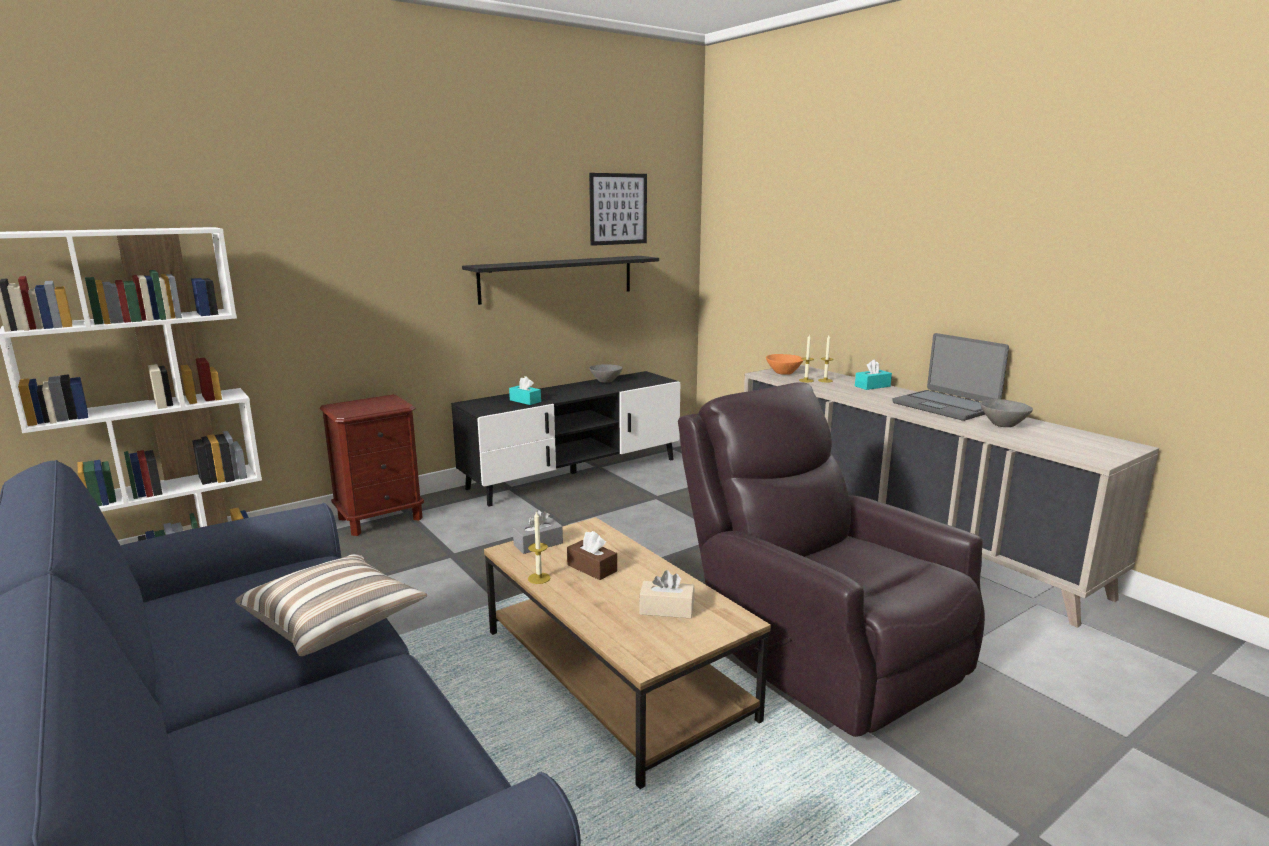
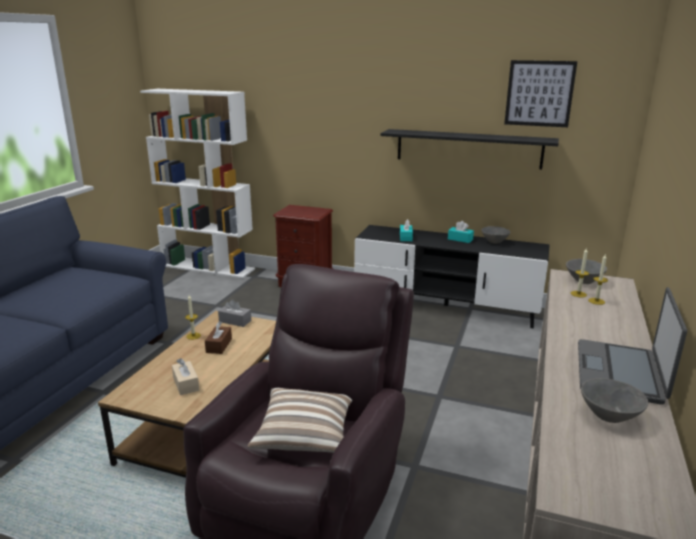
camera: 55 degrees right, 5 degrees up
(335, 623) = (70, 303): pillow -> pillow (305, 435)
(784, 373) = (583, 281): orange bowl -> grey bowl
(872, 386) = (622, 324): turquoise tissue box -> turquoise tissue box (460, 239)

